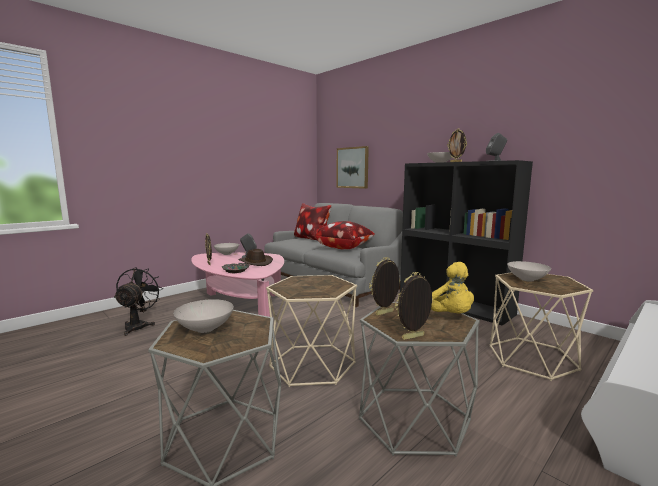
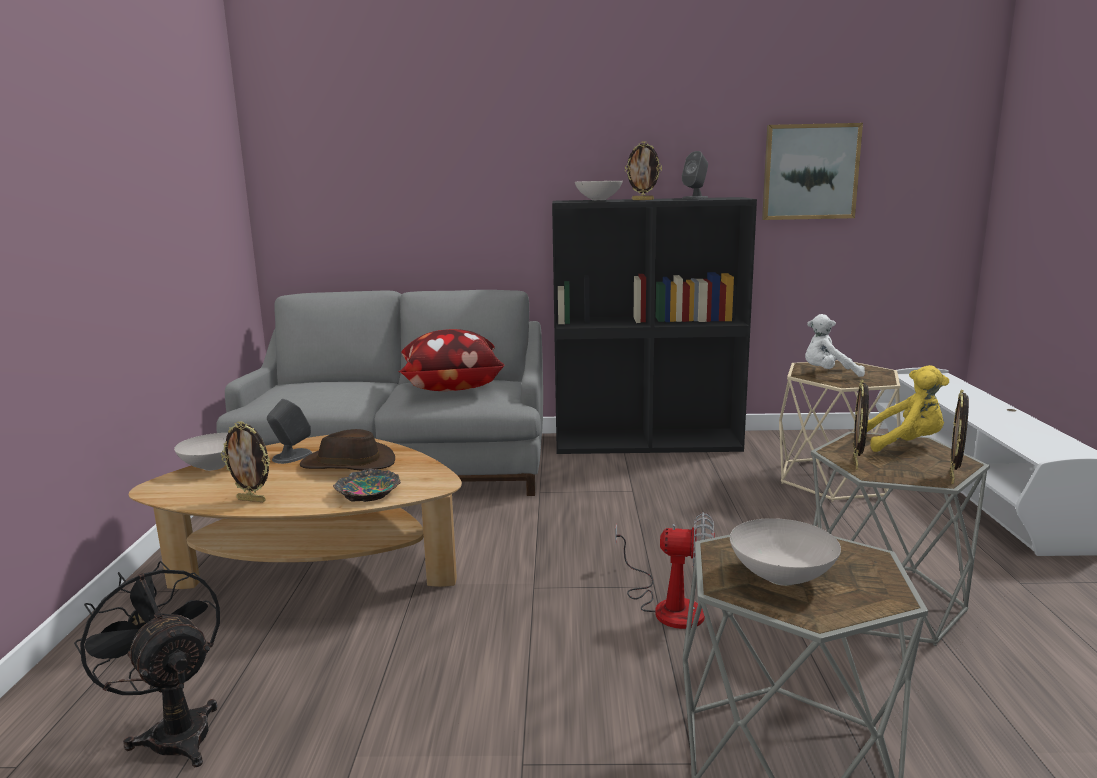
camera: 45 degrees left, 5 degrees up
(241, 304) = (317, 575): pink coffee table -> brown coffee table
(311, 239) = (322, 383): pillow -> none
(312, 365) = (668, 605): beige side table -> fan
(352, 167) = (370, 208): picture -> picture (810, 172)
(527, 279) = (828, 374): white bowl -> white plush toy

